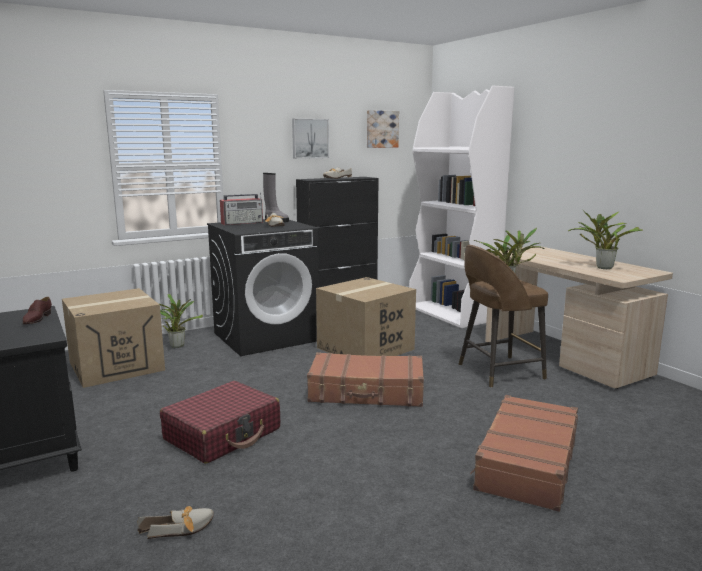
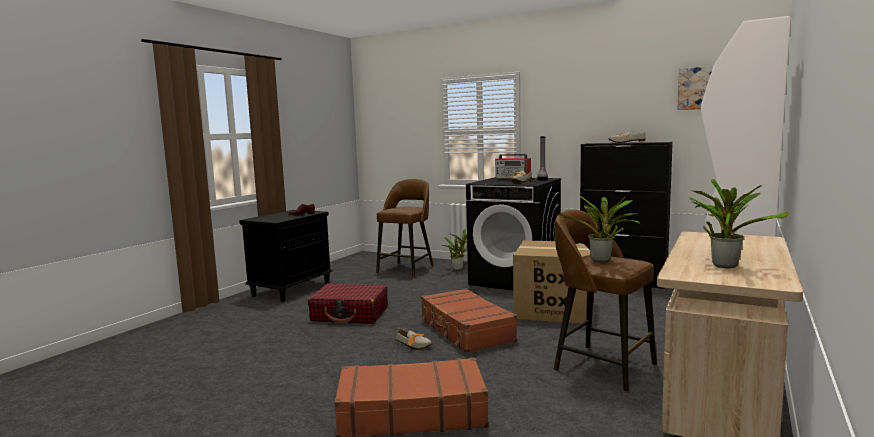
camera: 60 degrees right, 5 degrees down
(116, 366) = (406, 269): cardboard box -> brown stool
(182, 529) = (243, 336): shoe -> shoe (414, 345)
(309, 138) = (606, 103): picture -> none

